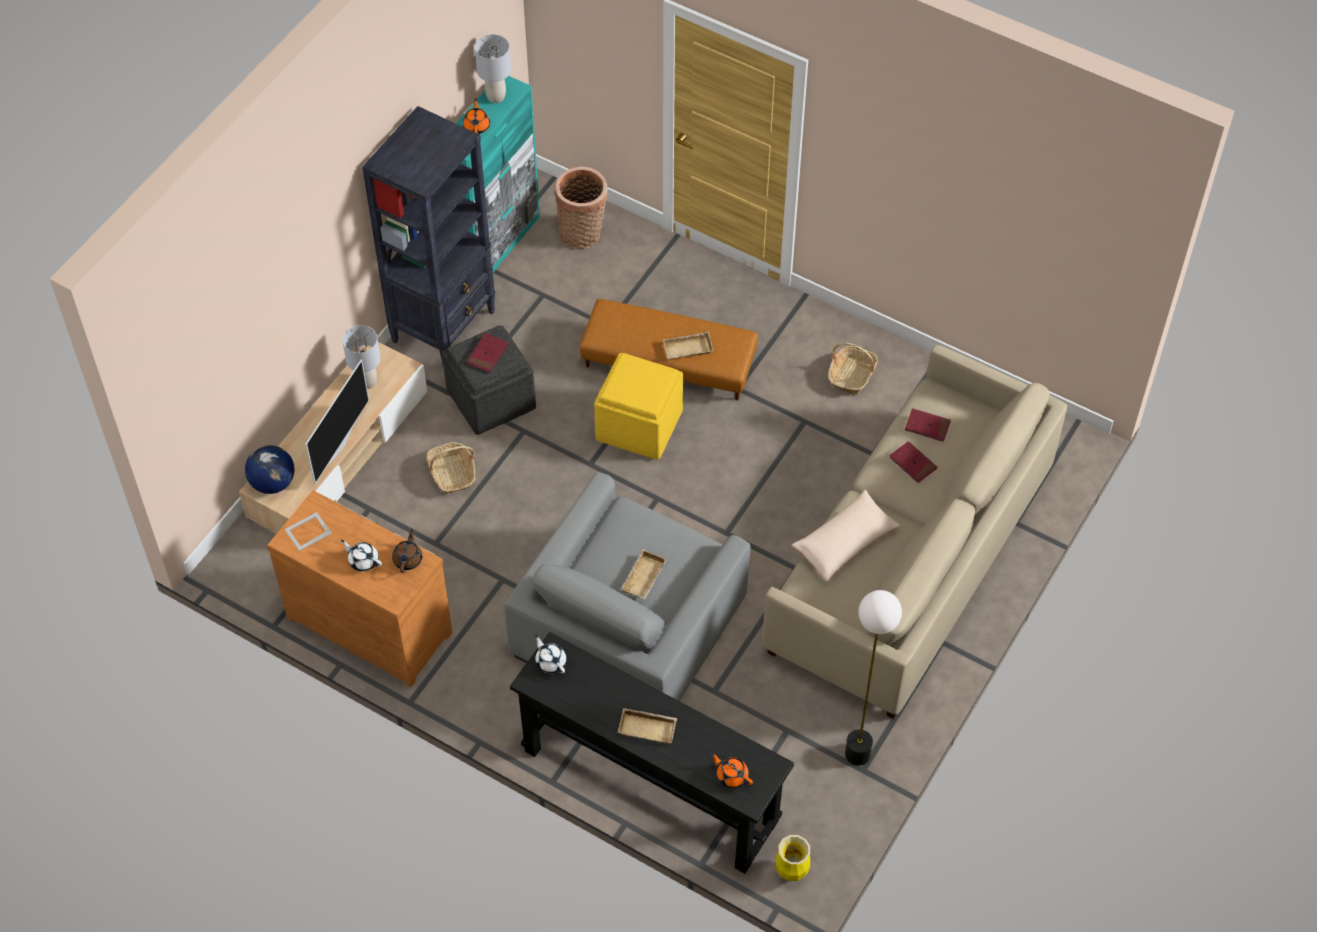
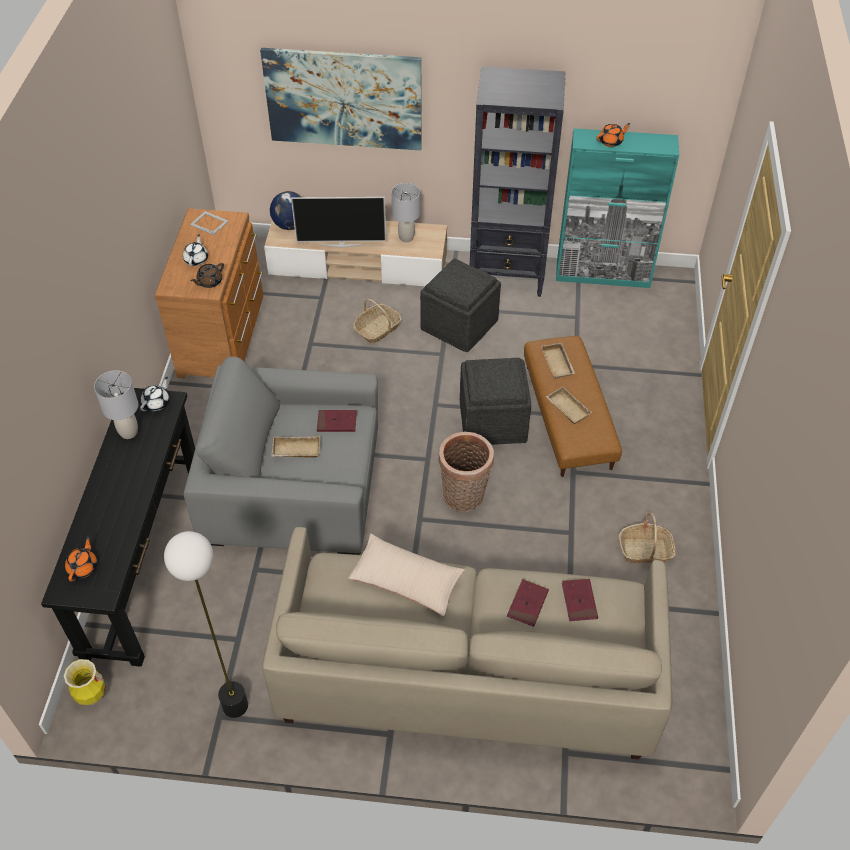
camera: 65 degrees right, 5 degrees down
(268, 313) = (343, 99): none -> picture
(408, 559) = (209, 282): brown teapot -> brown teapot turned 150 degrees clockwise
(487, 354) = (462, 280): red book -> red book (337, 422)
(496, 97) = (650, 141): grey table lamp -> grey table lamp (129, 432)
(583, 234) = (653, 318): basket -> basket (464, 497)
(640, 424) = (493, 421): yellow ottoman -> grey ottoman
(648, 727) = (114, 489): beige tray -> beige tray (558, 363)

